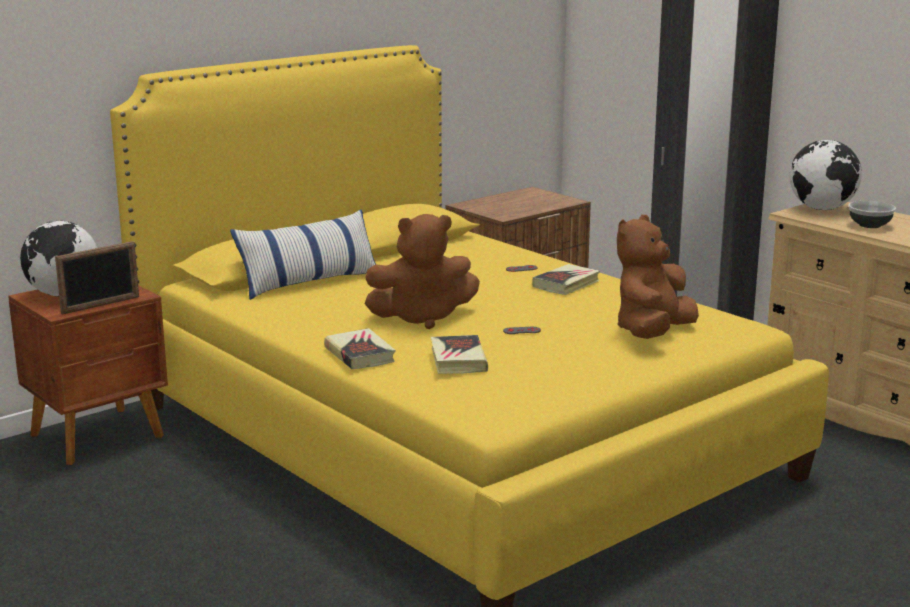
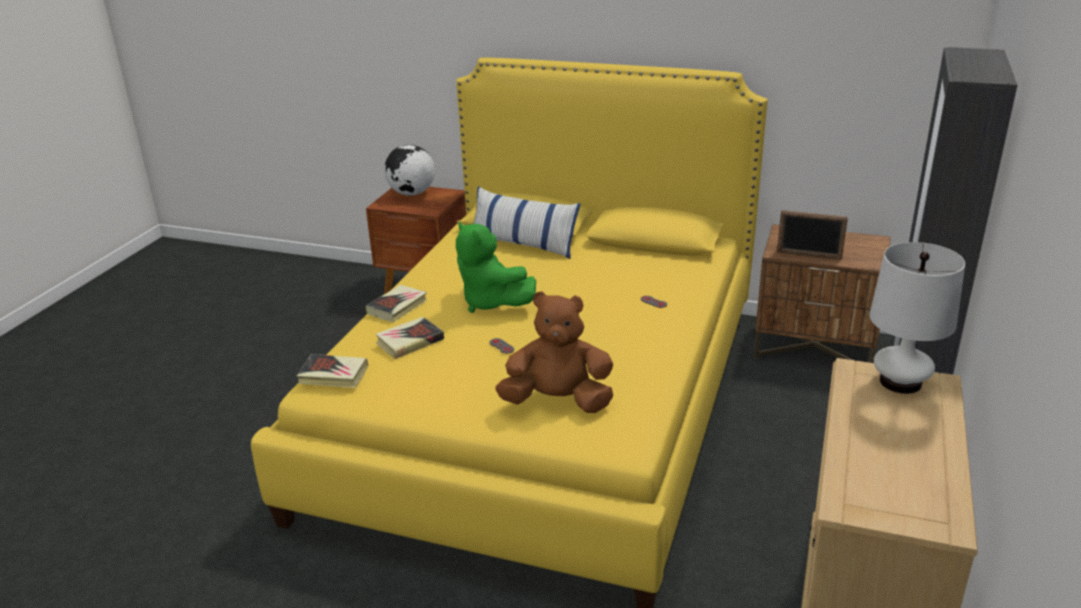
camera: 60 degrees right, 10 degrees up
(101, 305) = (404, 208): picture frame -> picture frame (809, 255)
(422, 318) = (491, 302): brown plush toy -> green plush toy
(566, 284) = (637, 331): book -> book (333, 375)
(822, 209) = (900, 382): globe -> white table lamp
(869, 225) = (876, 423): bowl -> none

